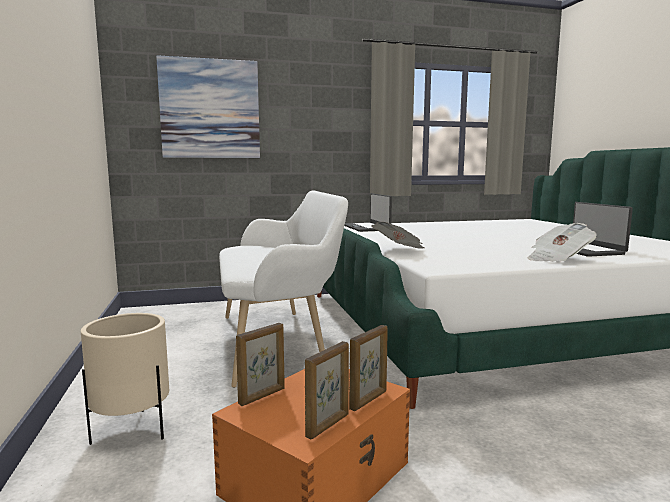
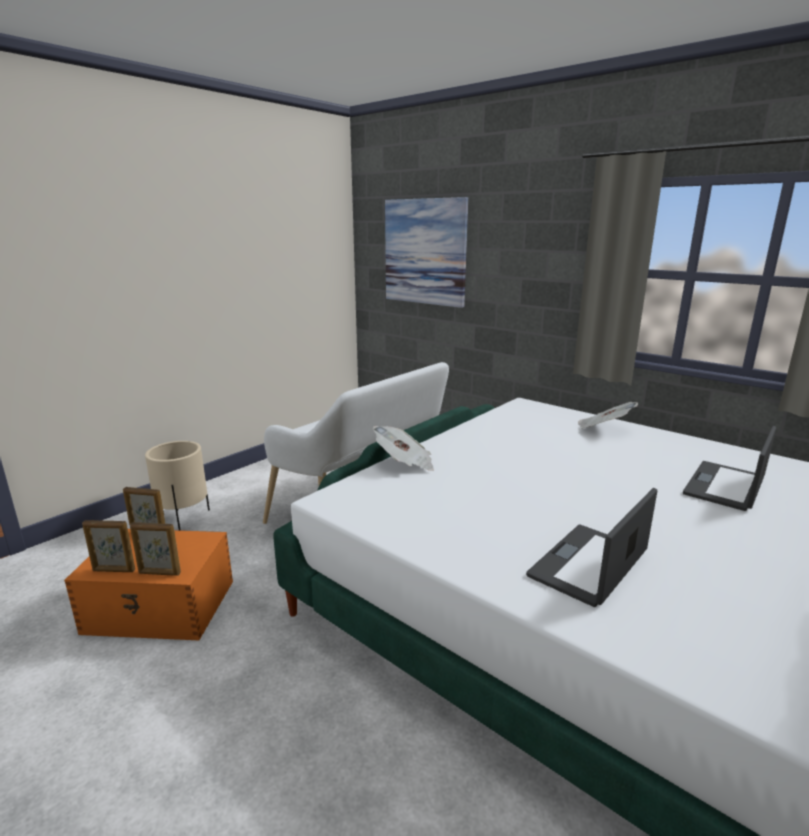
camera: 55 degrees right, 10 degrees up
(366, 227) = (533, 415): laptop -> laptop (726, 486)
(557, 259) = (472, 556): newspaper -> newspaper (603, 429)

